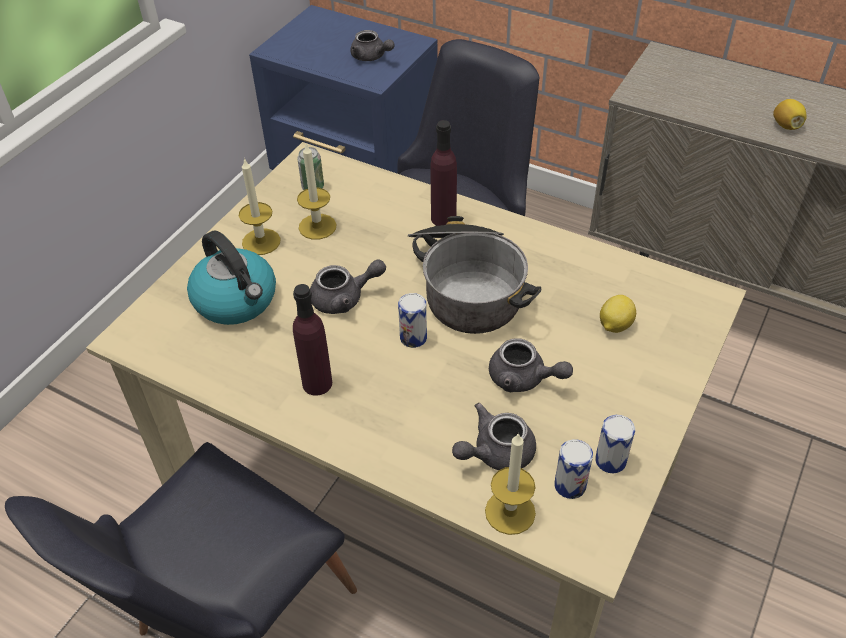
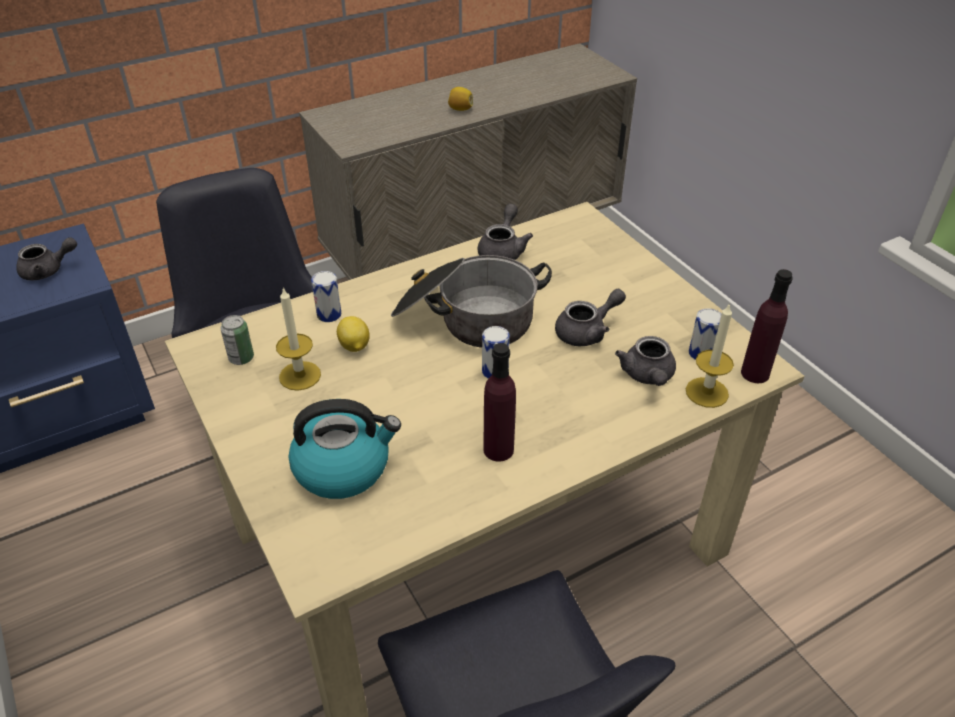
camera: 60 degrees left, 5 degrees down
(261, 242) = (279, 421): candle -> none
(345, 298) = (411, 393): grey teapot -> grey teapot (503, 250)
(443, 218) = (373, 298): purple bottle -> purple bottle (755, 373)
(610, 460) = (692, 325): can -> can (329, 314)
(614, 326) = (571, 268): lemon -> lemon (354, 346)

